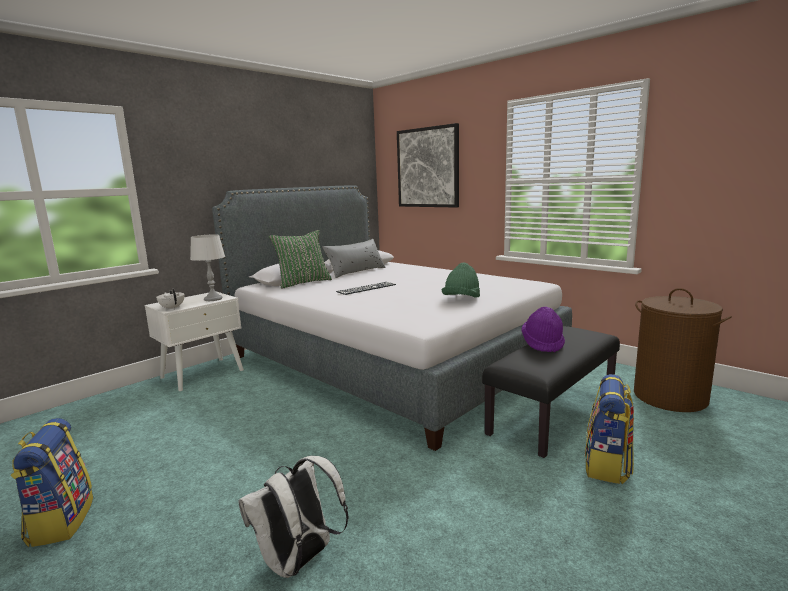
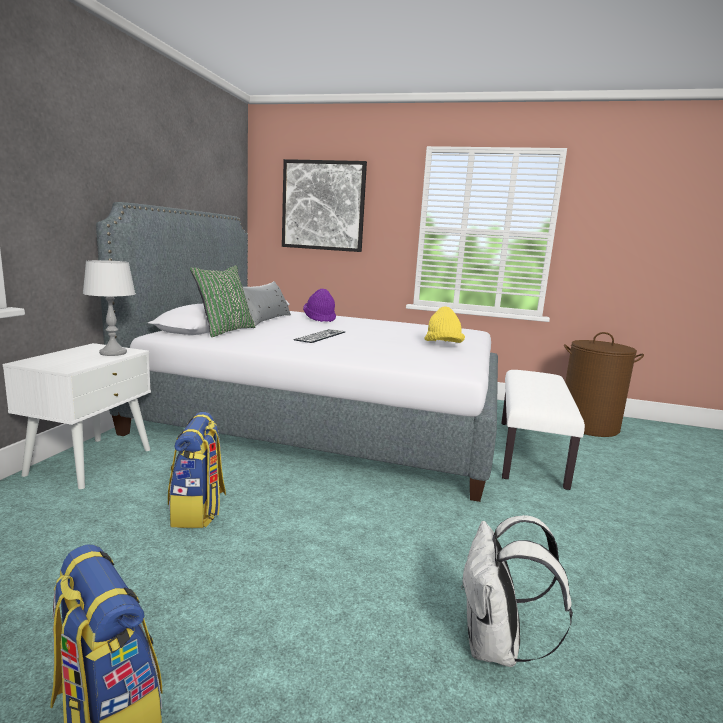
camera: 30 degrees left, 0 degrees up
(172, 308) = (68, 366): white teapot -> none
(461, 300) = (443, 345): green hat -> yellow hat
(543, 344) = (527, 385): purple hat -> purple hat (320, 319)
(552, 413) = (529, 451): black bench -> white bench
(607, 465) = (616, 487): backpack -> backpack (198, 511)

